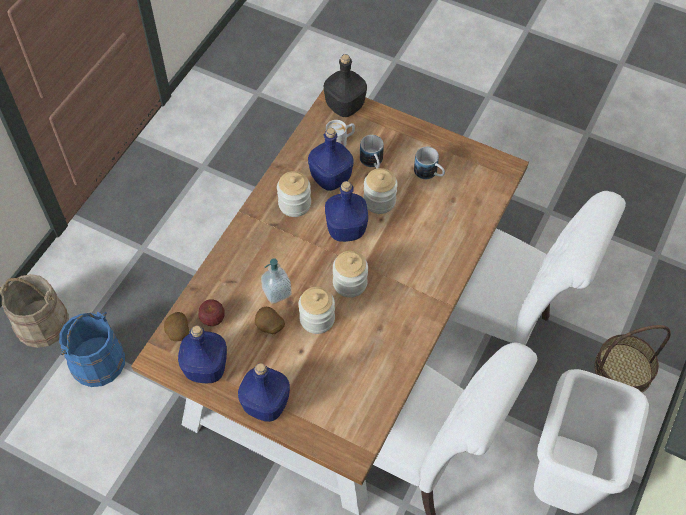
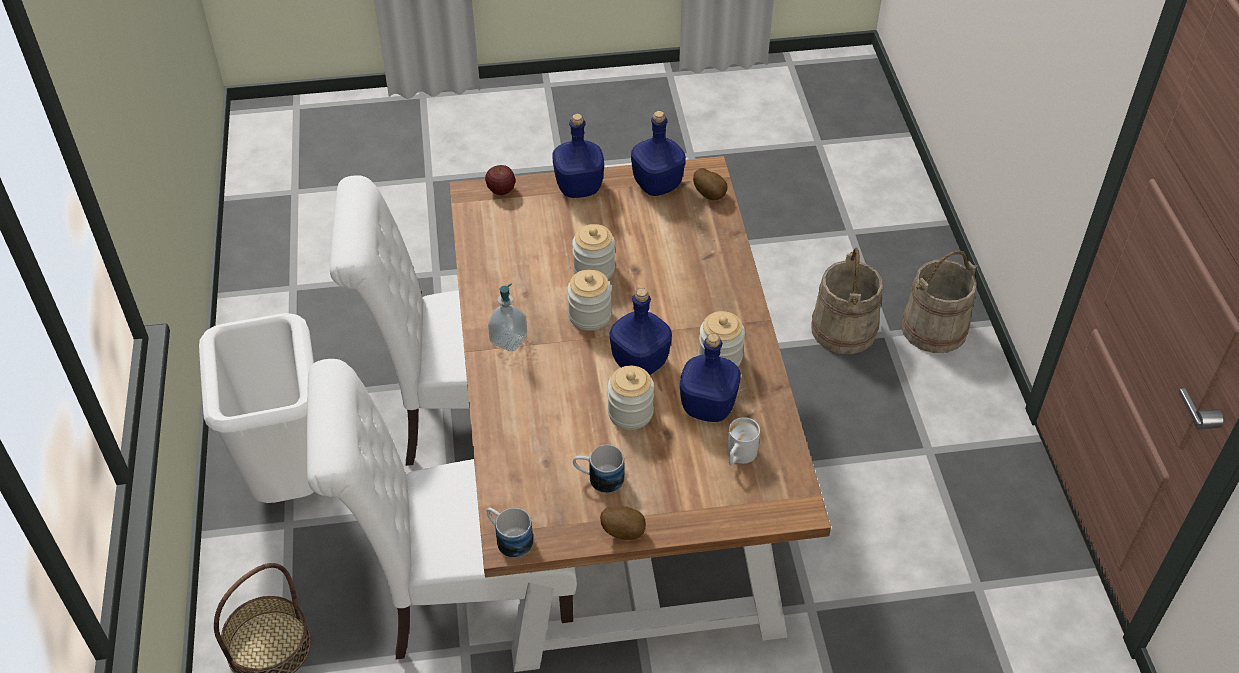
camera: 145 degrees right, 10 degrees down
(97, 362) = (843, 329): blue bucket -> beige bucket
(213, 319) = (691, 220): apple -> apple (501, 191)
(269, 327) = (632, 240): potato -> potato (623, 531)
(277, 292) = (654, 270): soap dispenser -> soap dispenser (508, 339)
(344, 106) = (778, 505): black bottle -> none
(372, 163) = (677, 452): mug -> mug (508, 539)

